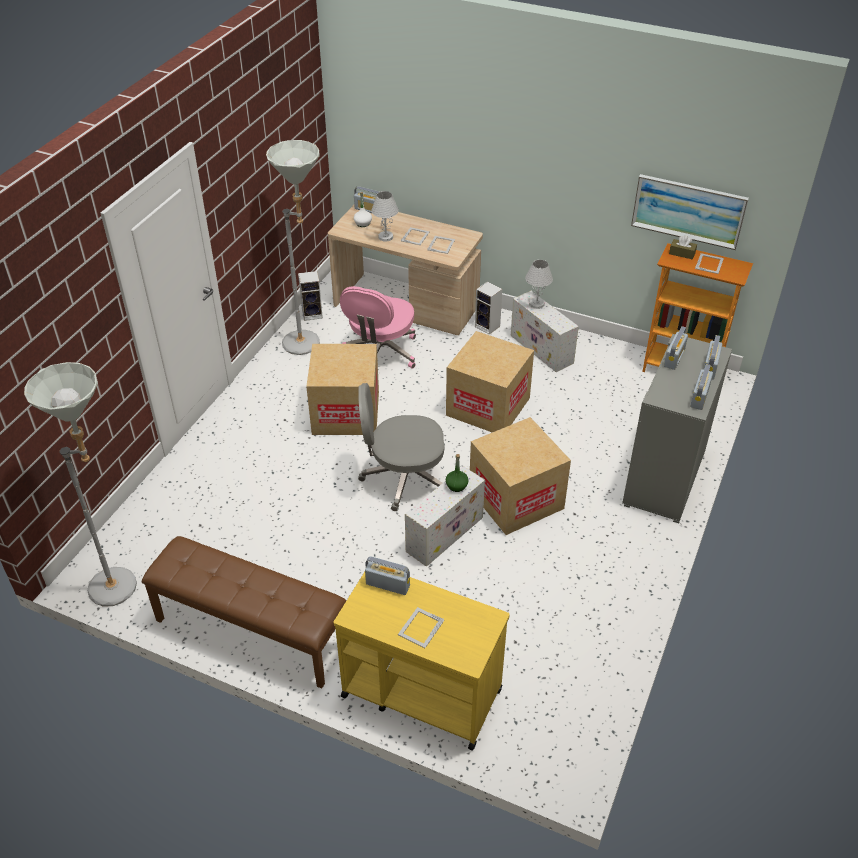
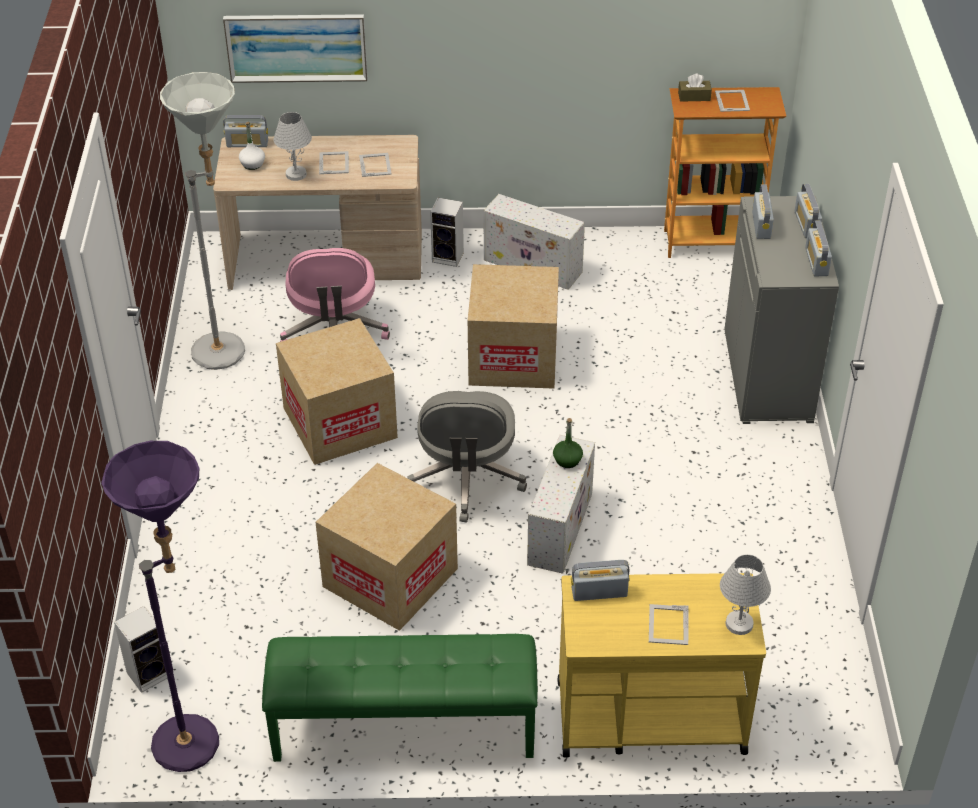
camera: 25 degrees left, 0 degrees up
(123, 586) = (199, 737): grey floor lamp -> purple floor lamp
(251, 632) = (403, 728): brown bench -> green bench
(313, 314) = (207, 308): speaker -> speaker (149, 673)
(403, 478) = (466, 479): grey office chair -> grey office chair turned 60 degrees counterclockwise
(516, 499) = (617, 458): cardboard box -> cardboard box (390, 577)
(537, 304) = (517, 209): white table lamp -> white table lamp (739, 623)
(688, 211) = (690, 42): picture -> picture (296, 47)

